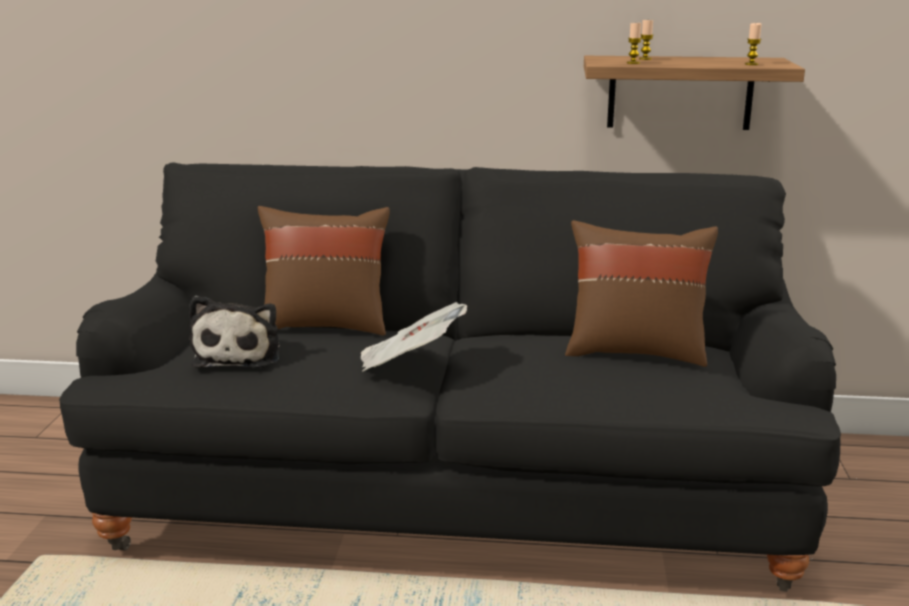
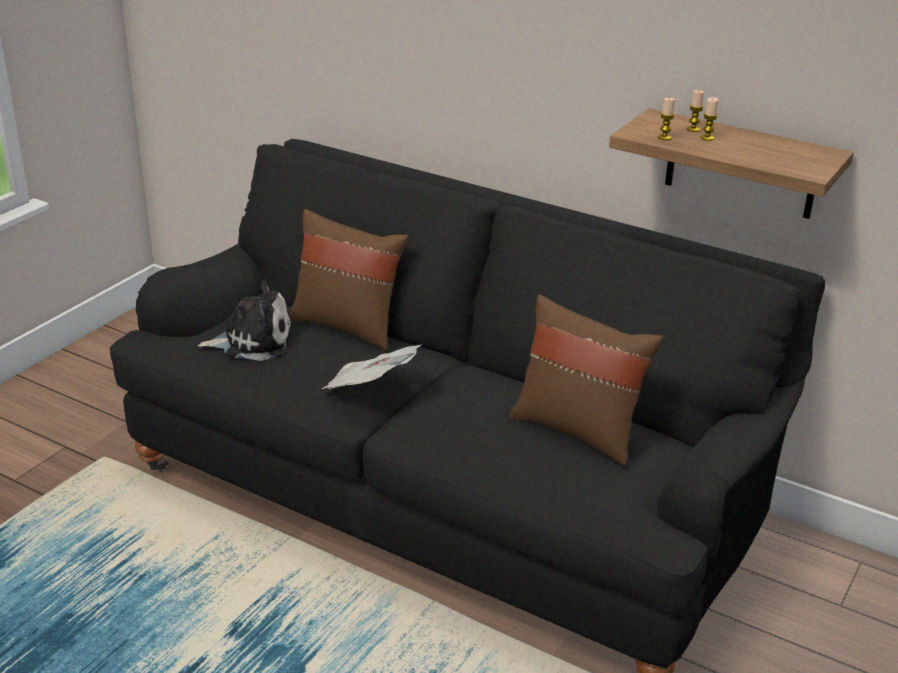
camera: 25 degrees right, 10 degrees up
(240, 354) = (253, 341): plush toy -> plush toy turned 120 degrees counterclockwise
(751, 64) = (783, 163): candle -> candle (707, 138)

